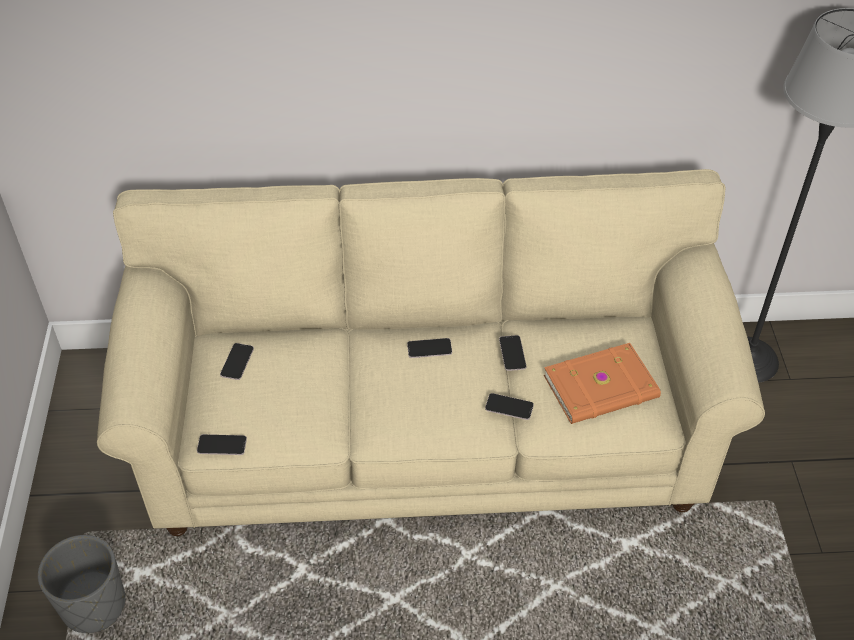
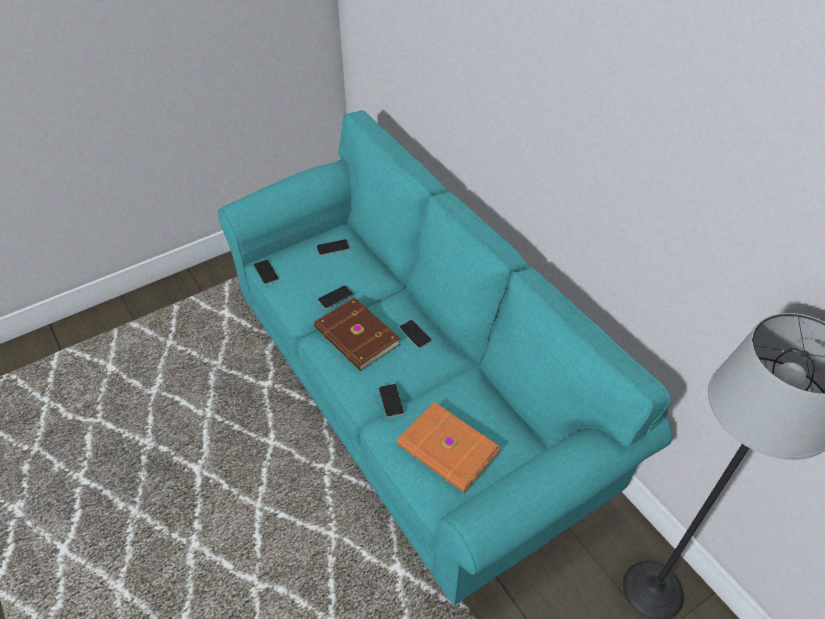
camera: 60 degrees right, 0 degrees up
(93, 605) = (196, 305): grey planter -> none
(396, 401) = (356, 337): none -> brown book
(427, 433) = (413, 398): beige sofa -> turquoise sofa
(512, 353) = (443, 381): phone -> phone (335, 297)

